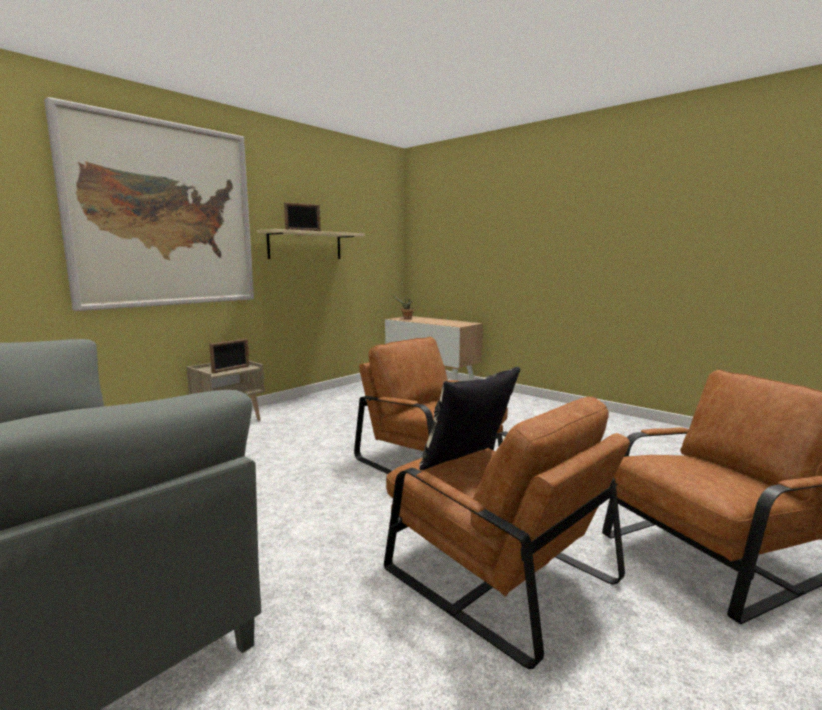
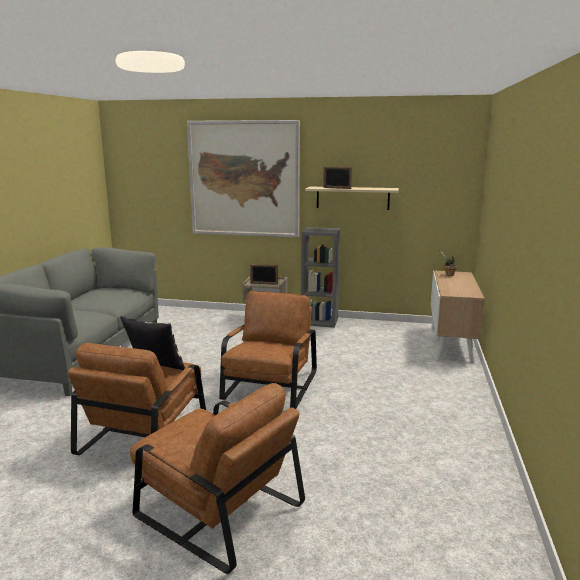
camera: 60 degrees right, 5 degrees up
(296, 404) = (320, 321): none -> grey bookcase

